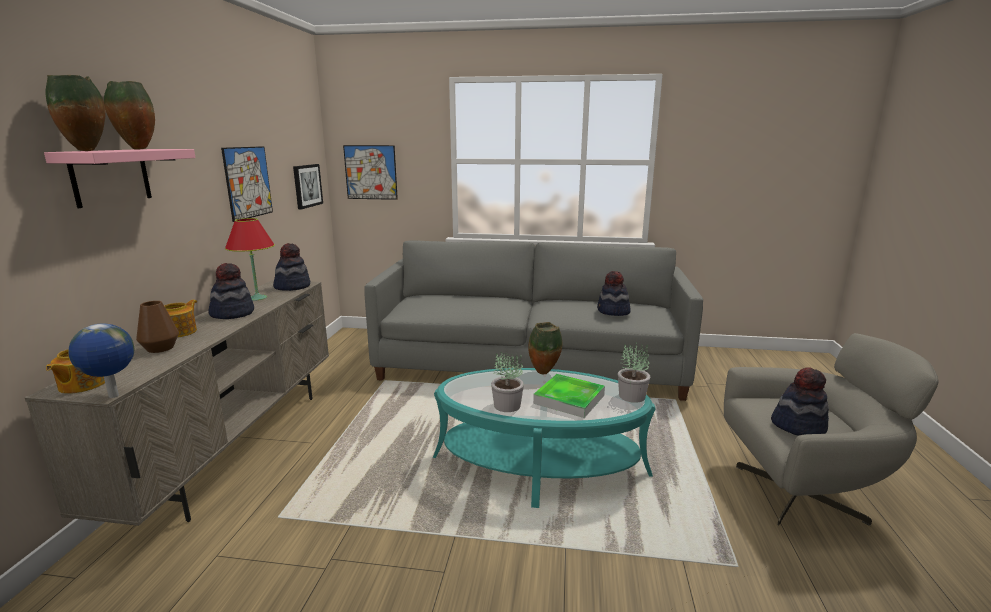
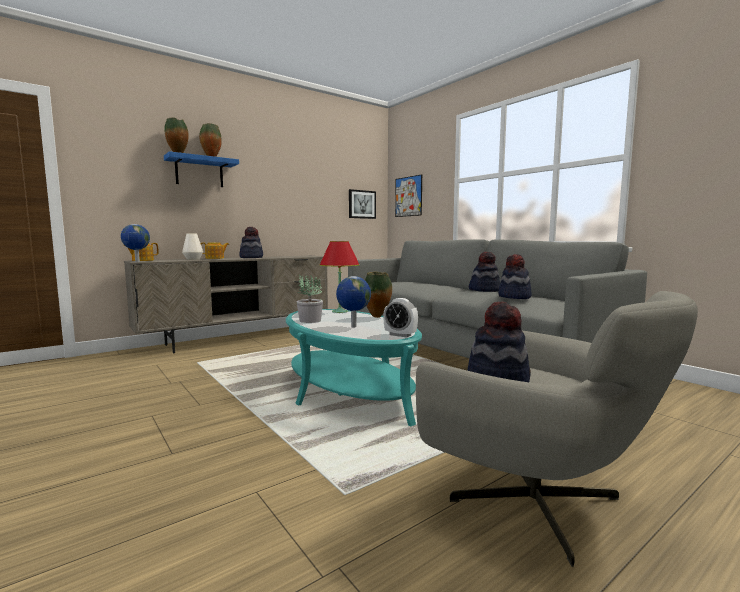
camera: 45 degrees right, 10 degrees down
(111, 176) = (199, 172): pink shelf -> blue shelf
(160, 348) = (193, 259): brown vase -> white vase
(248, 182) = (302, 192): picture -> none
(257, 298) = (279, 256): red table lamp -> red table lamp (340, 311)
(292, 286) = (307, 256): hat -> hat (484, 290)
(569, 399) = (353, 326): tray -> globe
(632, 396) = (400, 335): potted plant -> alarm clock

